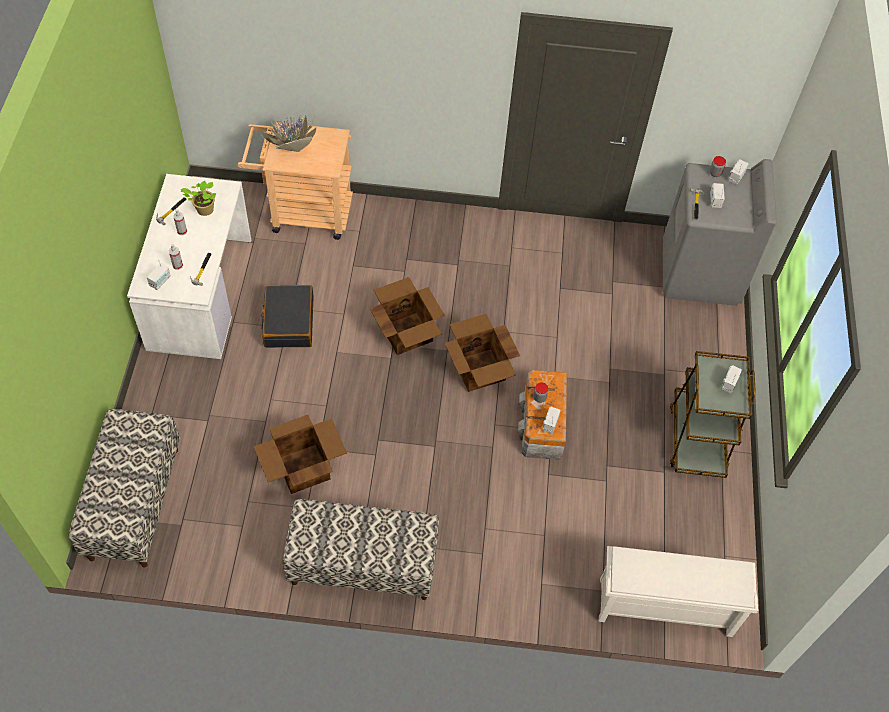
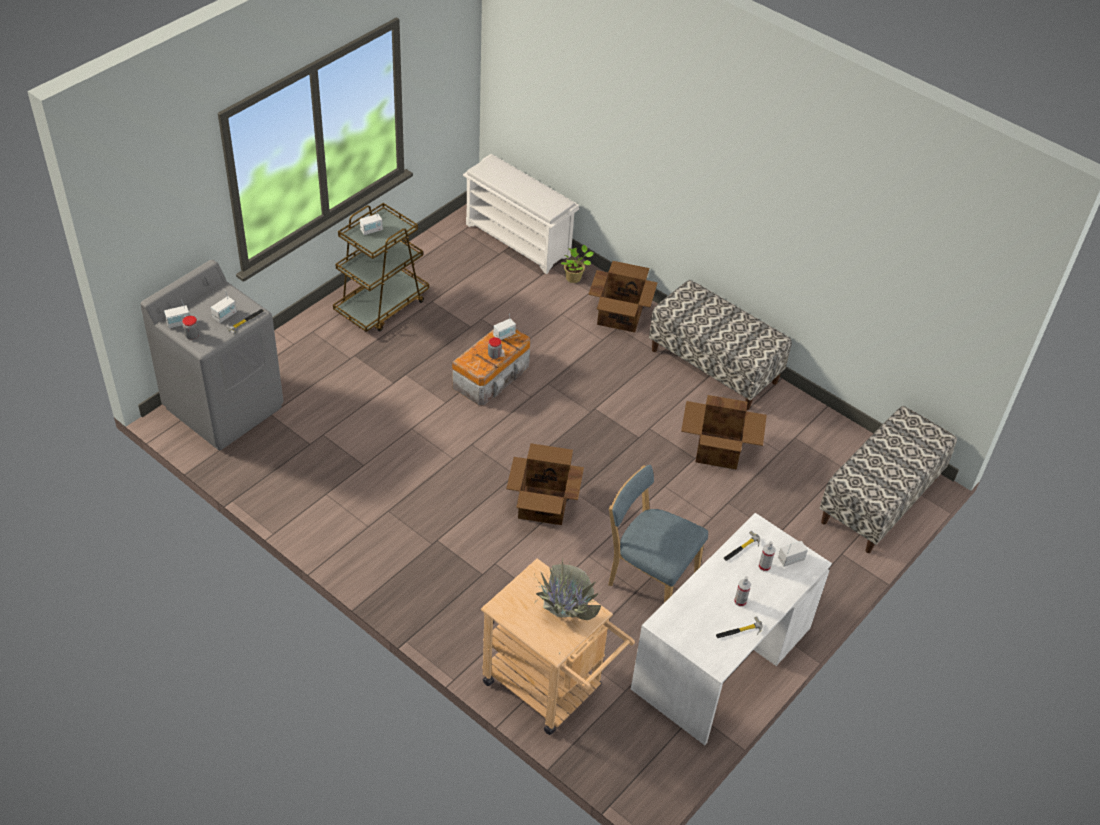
camera: 145 degrees left, 10 degrees down
(204, 210) = (703, 612): potted plant -> potted plant (574, 278)
(288, 322) = (649, 577): black suitcase -> blue chair
(479, 371) = (506, 440): cardboard box -> cardboard box (620, 315)

